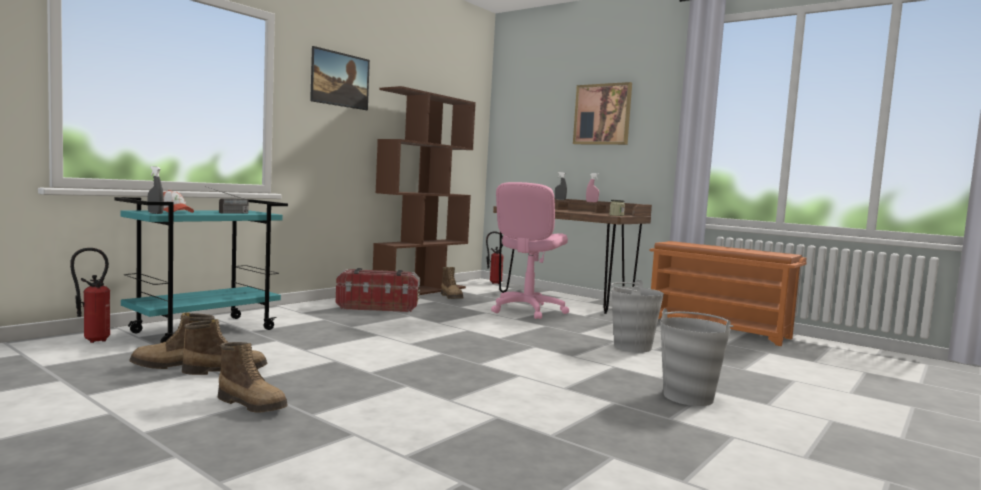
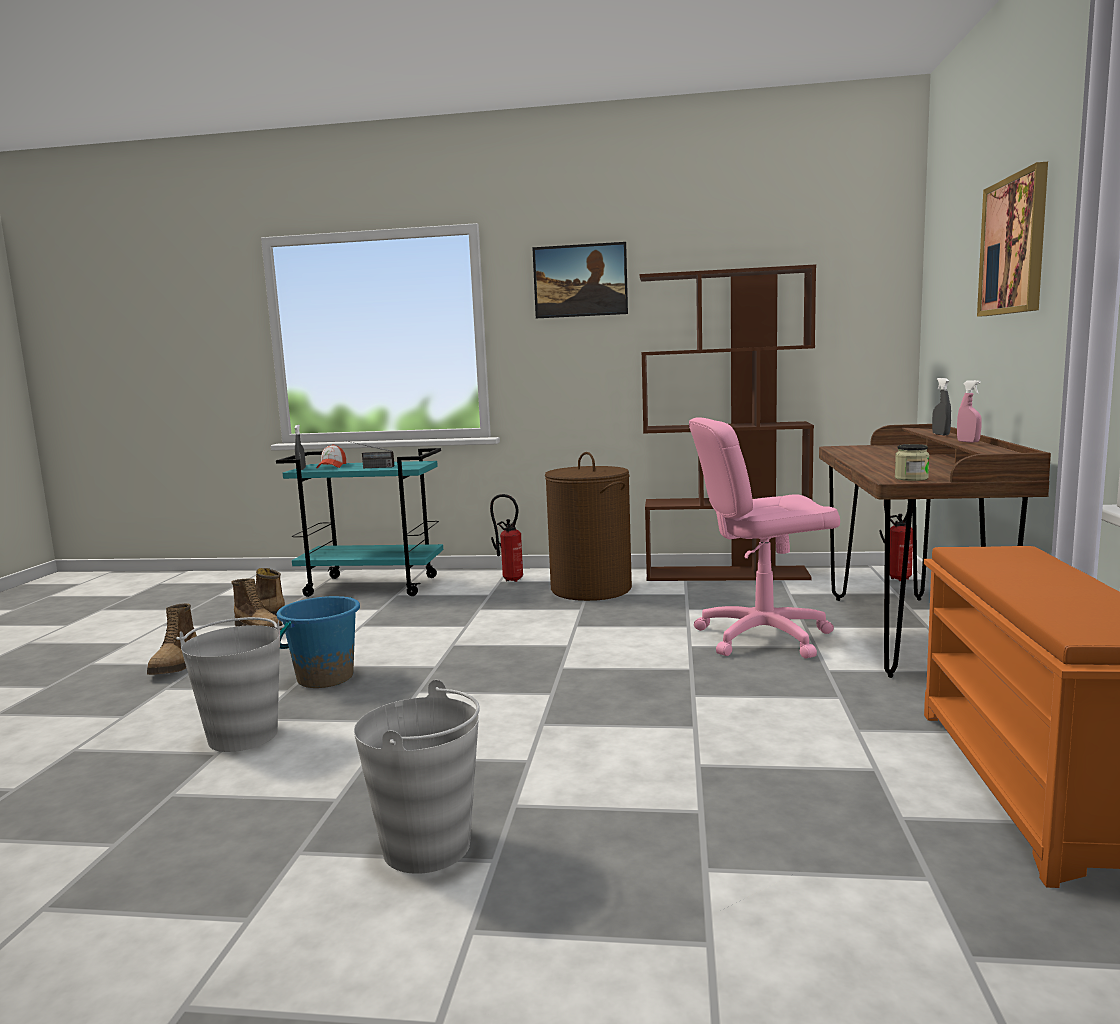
camera: 60 degrees right, 5 degrees up
(92, 340) = (296, 579): fire extinguisher -> fire extinguisher (510, 579)
(377, 307) = (590, 589): storage box -> brown laundry basket
(403, 375) = (325, 678): none -> blue bucket
(452, 297) = (731, 592): boot -> none
(632, 347) = (680, 745): grey bucket -> grey bucket (243, 736)

